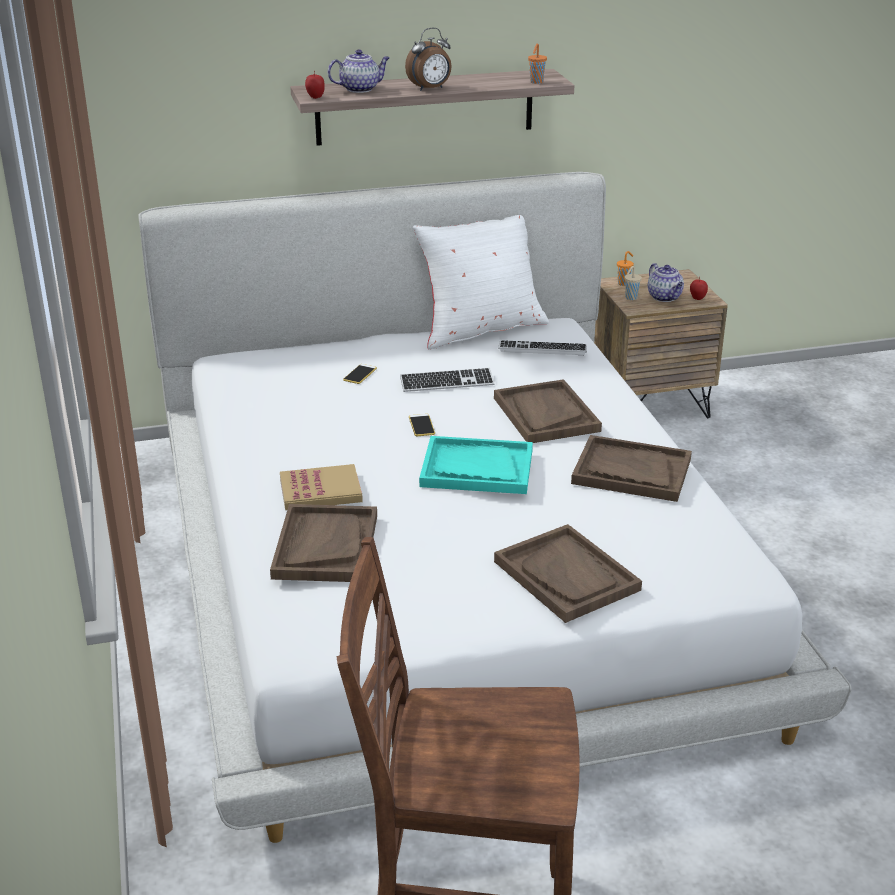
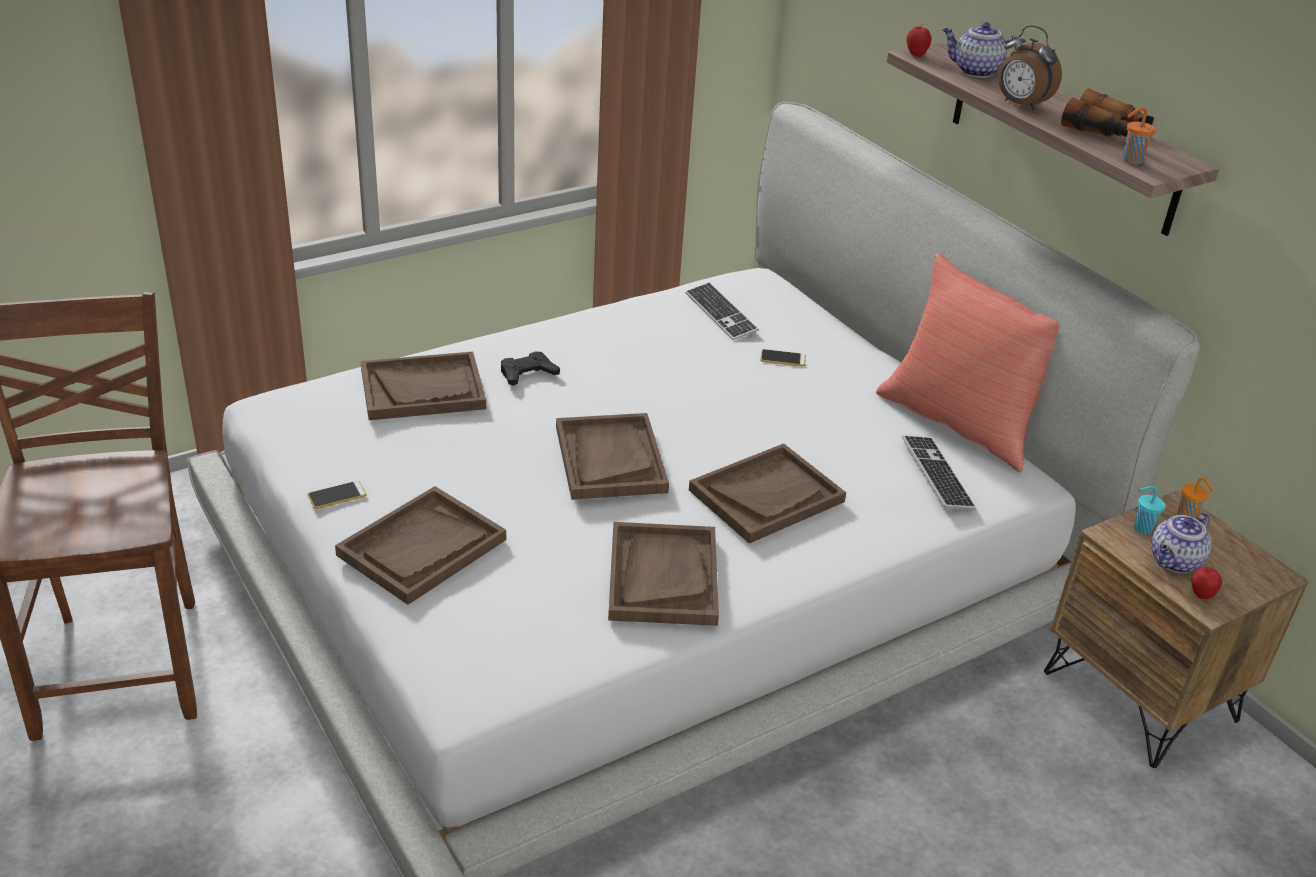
camera: 70 degrees right, 5 degrees up
(320, 491) = (527, 373): book -> black game controller
(360, 89) = (975, 71): teapot -> teapot turned 150 degrees clockwise
(421, 425) = (689, 413): phone -> phone (337, 495)
(447, 382) = (802, 416): keyboard -> keyboard (721, 313)
(476, 468) = (610, 459): turquoise tray -> brown tray
(480, 329) = (960, 423): white pillow -> red pillow
(486, 79) = (1105, 131): none -> binoculars
(630, 298) = (1141, 529): beige cup -> turquoise cup

